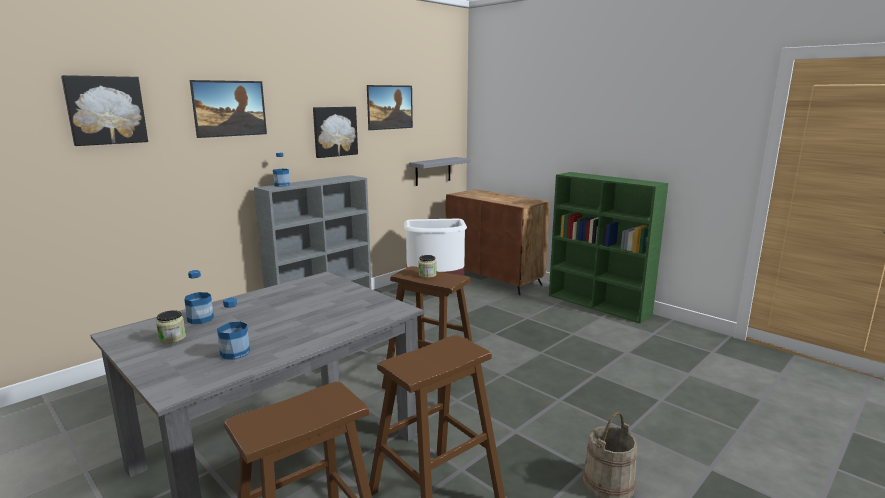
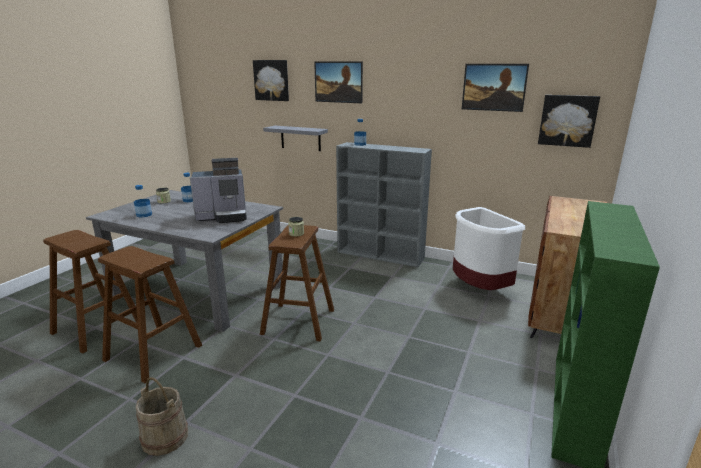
camera: 70 degrees right, 5 degrees up
(327, 300) = (223, 217): none -> coffee machine
(334, 131) = (423, 107): picture -> picture (567, 120)
(433, 171) = (550, 166): grey shelf -> grey shelf (300, 138)

